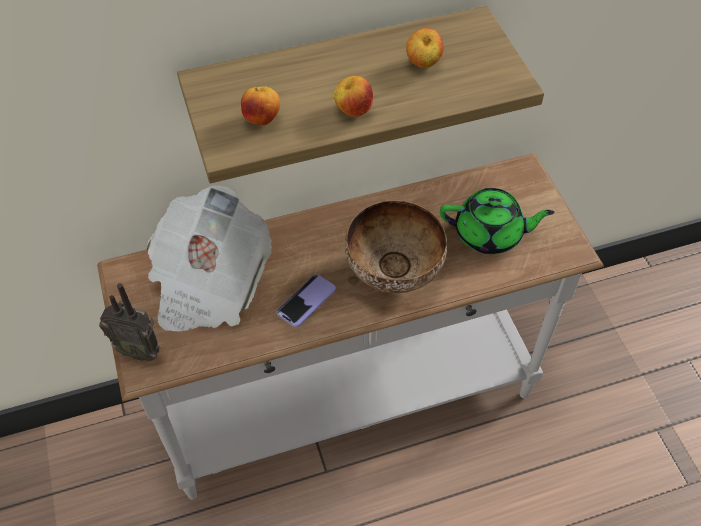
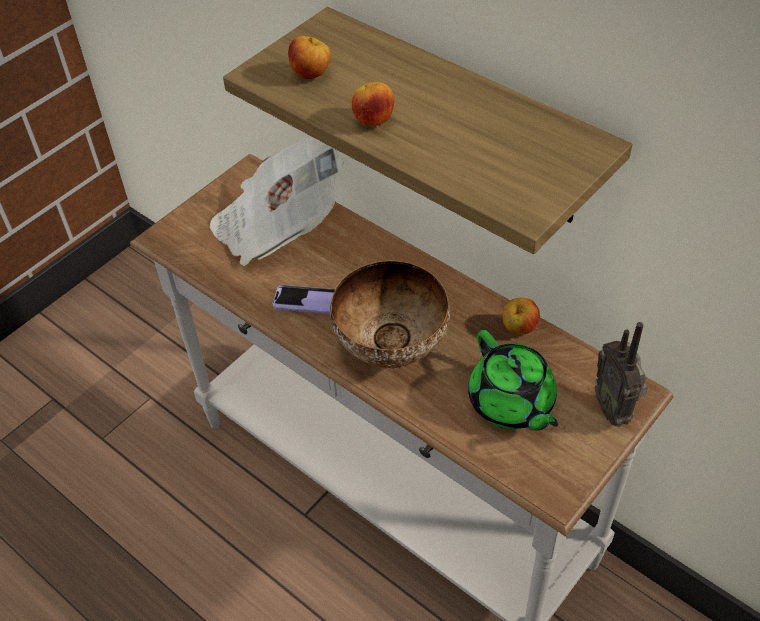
camera: 60 degrees right, 5 degrees down
(139, 349) = (180, 223): radio -> radio (614, 408)
(423, 64) = (486, 137): apple -> apple (519, 328)

